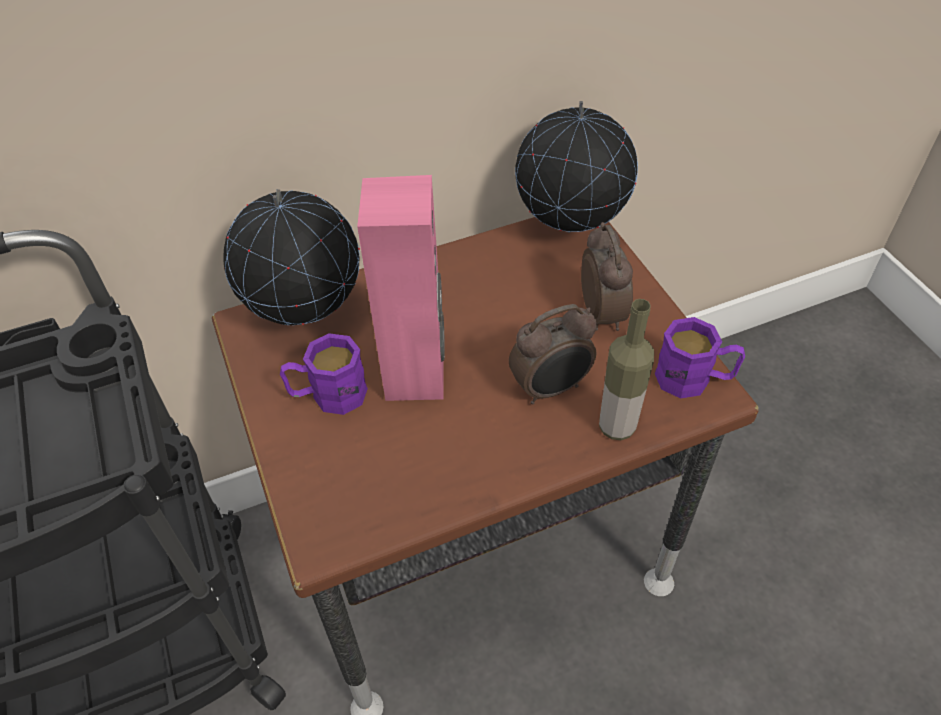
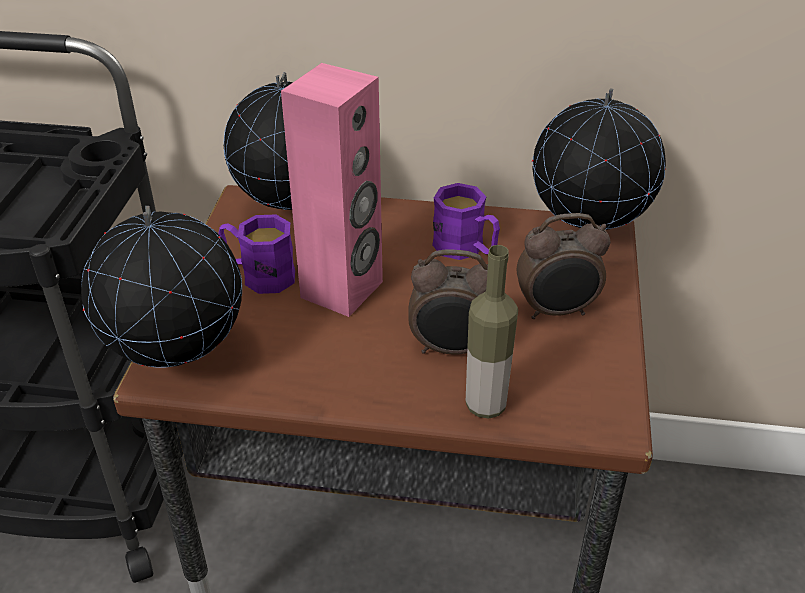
camera: 30 degrees right, 10 degrees down
(329, 520) = (178, 362): none -> globe
(603, 314) = (557, 311): alarm clock -> alarm clock turned 60 degrees clockwise
(694, 379) = (601, 401): purple mug -> purple mug (466, 249)

